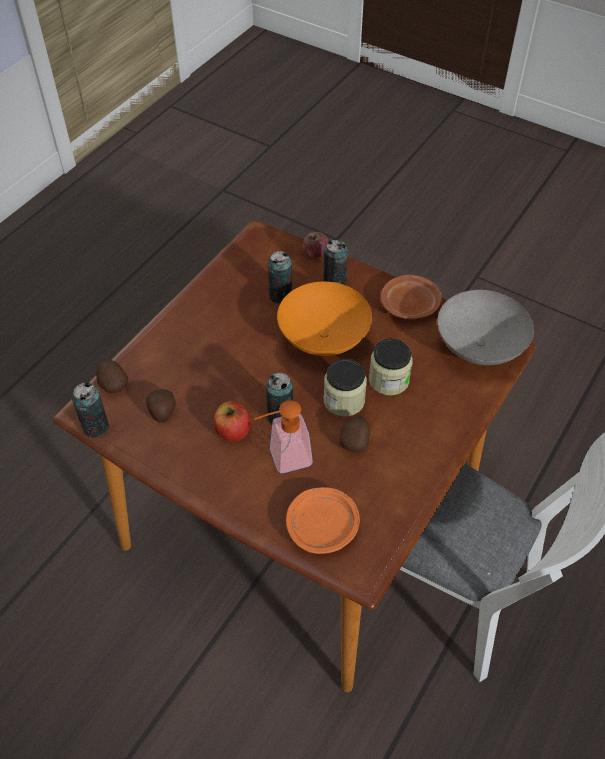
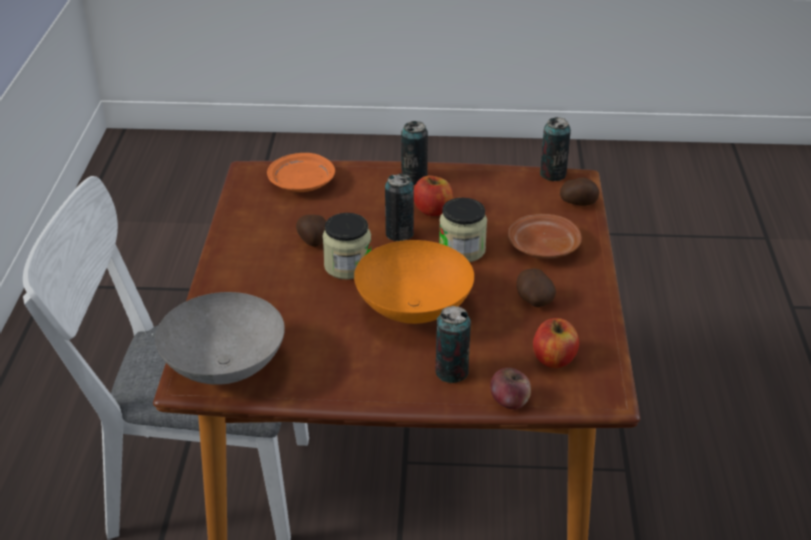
camera: 150 degrees right, 15 degrees down
(162, 413) = (509, 200): potato -> potato (533, 300)
(265, 267) = (554, 359): none -> apple
(280, 296) = (503, 334): can -> can (414, 178)
(283, 459) = (370, 208): soap dispenser -> none
(388, 380) = (313, 298): jar -> jar (462, 250)
(410, 304) = (338, 384): brown plate -> brown plate (543, 248)

